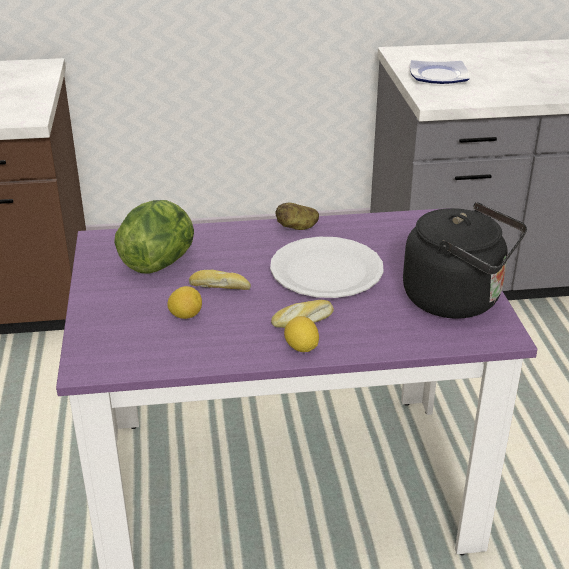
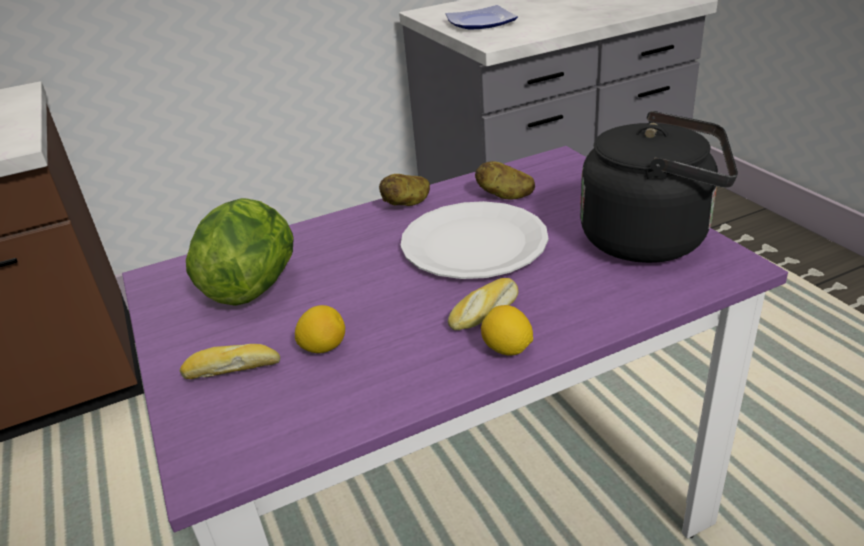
camera: 15 degrees left, 0 degrees up
(220, 287) = (351, 297): bread -> bread (232, 369)
(373, 239) = (505, 195): none -> potato

